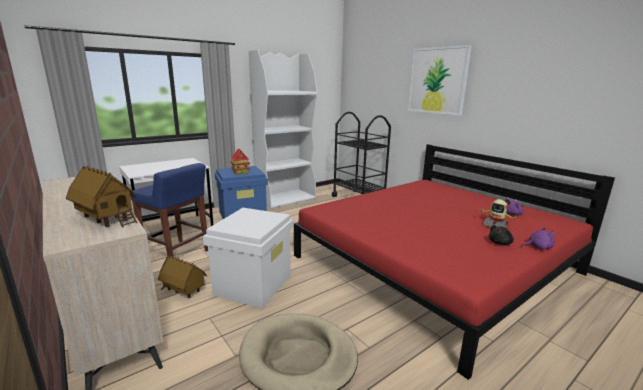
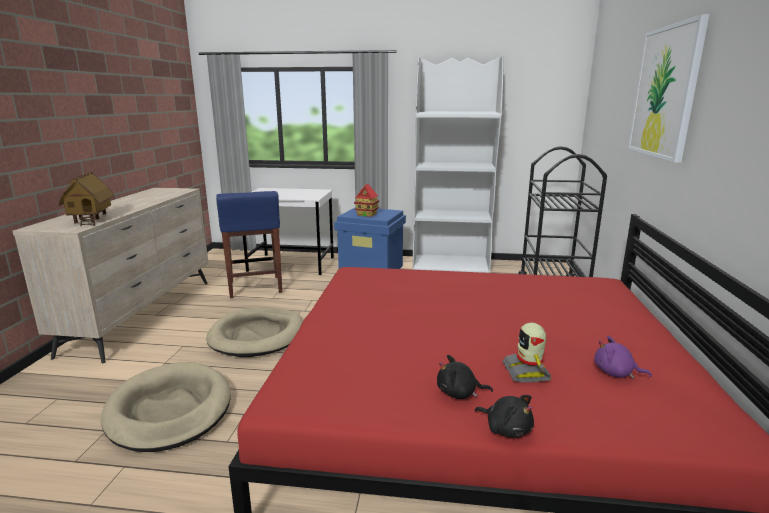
camera: 45 degrees right, 0 degrees up
(183, 291) = (206, 318): toy house -> none
(253, 284) = (257, 335): white storage box -> beige dog bed
(538, 247) = (506, 429): purple plush toy -> black plush toy

